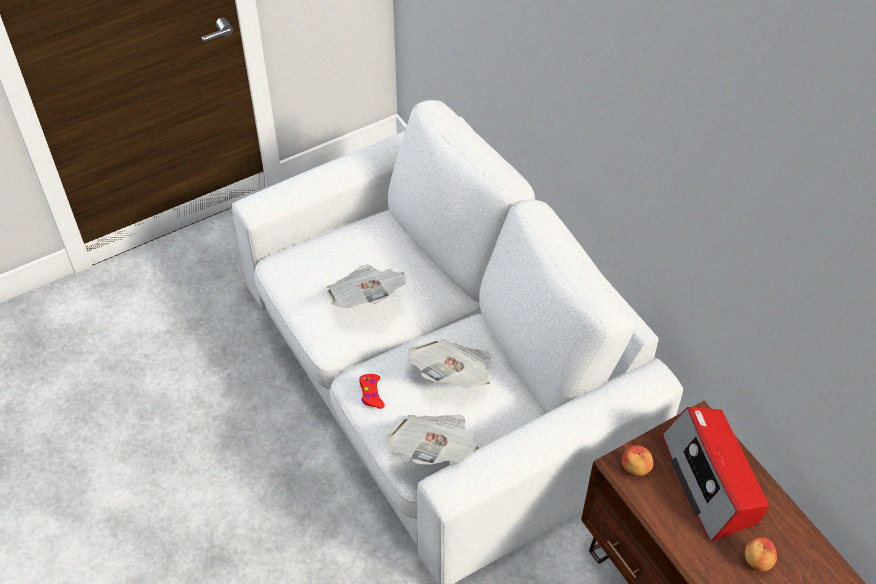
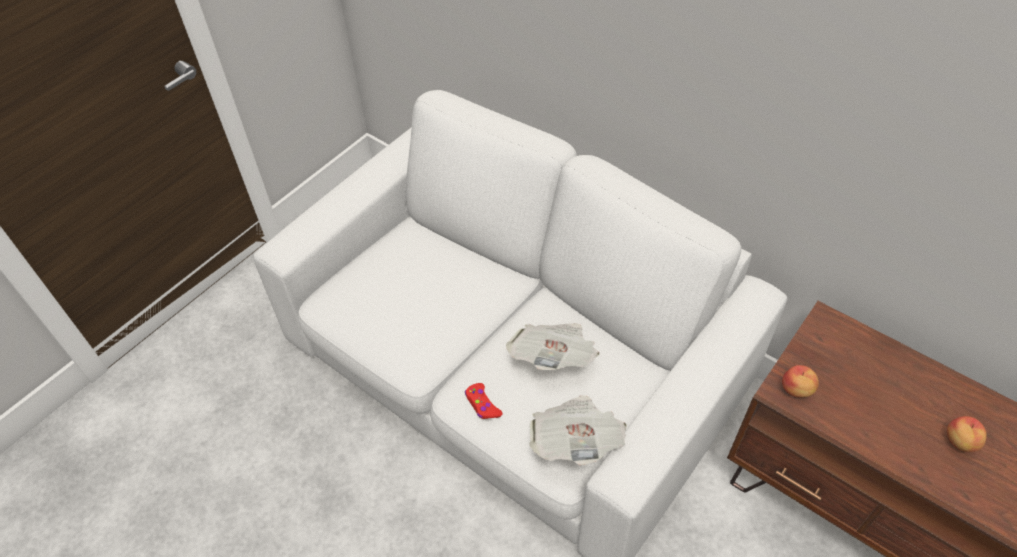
camera: 20 degrees left, 0 degrees up
(366, 298) = (432, 309): newspaper -> none
(711, 481) = (871, 377): radio -> none

